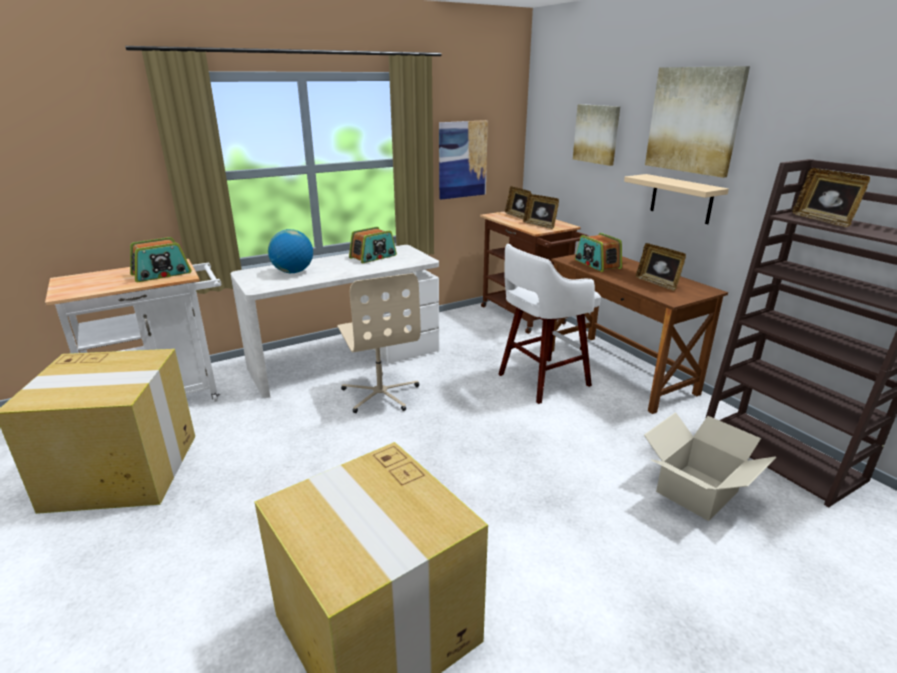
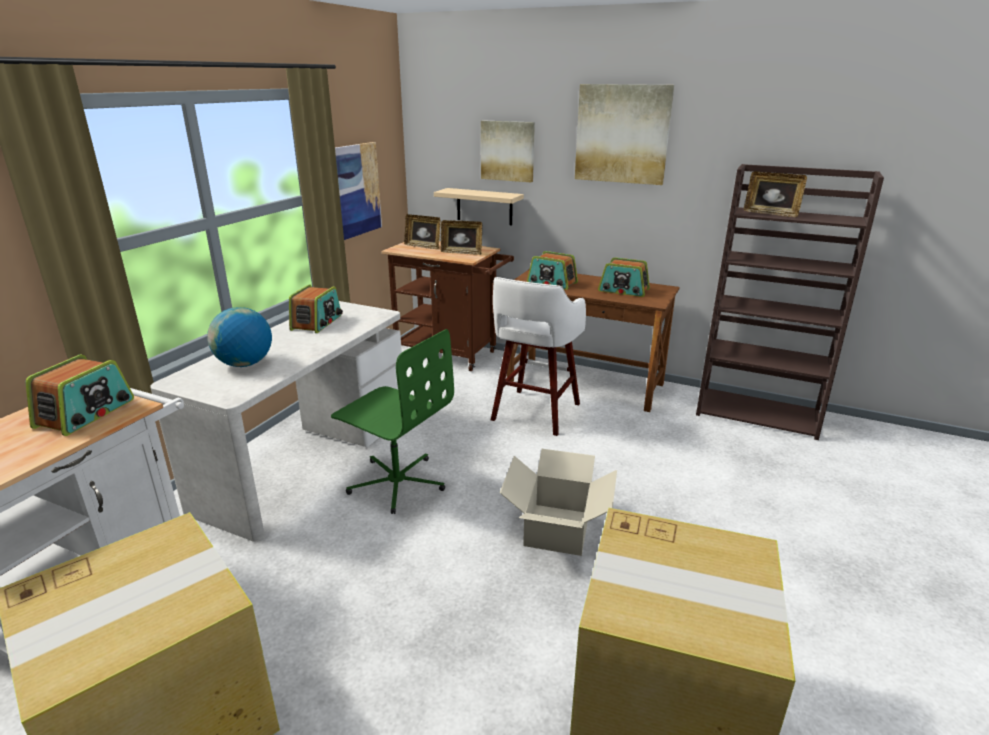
camera: 35 degrees left, 0 degrees up
(381, 394) = (397, 482): beige office chair -> green office chair
(657, 283) = (623, 290): picture frame -> radio
(681, 199) = (617, 208): beige shelf -> beige shelf (484, 206)
(696, 491) = (741, 463): cardboard box -> cardboard box (556, 529)

